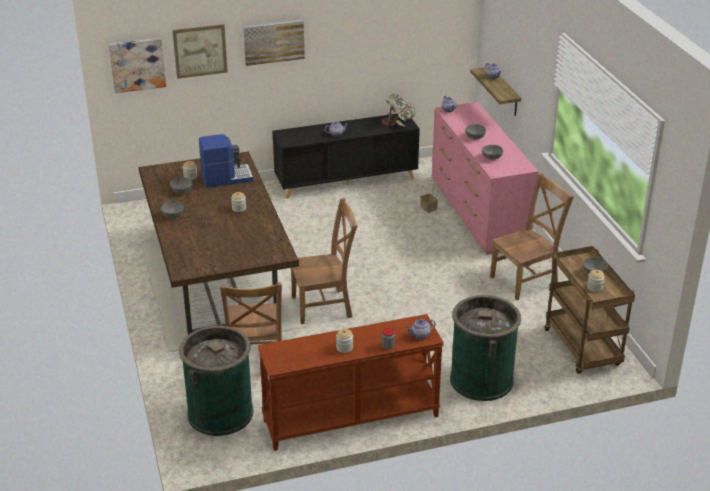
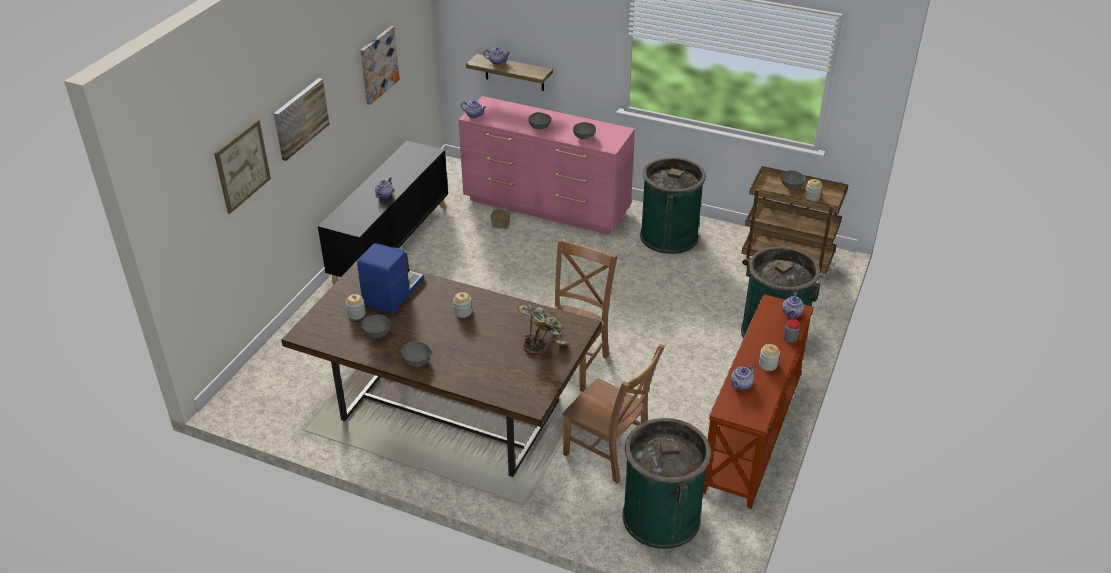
camera: 50 degrees left, 5 degrees up
(137, 64) = (189, 218): picture -> picture (378, 64)
(306, 345) = (741, 385): none -> teapot
(398, 121) = (416, 153): potted plant -> potted plant (541, 339)
(526, 281) = (669, 236): brown chair -> green trash can

